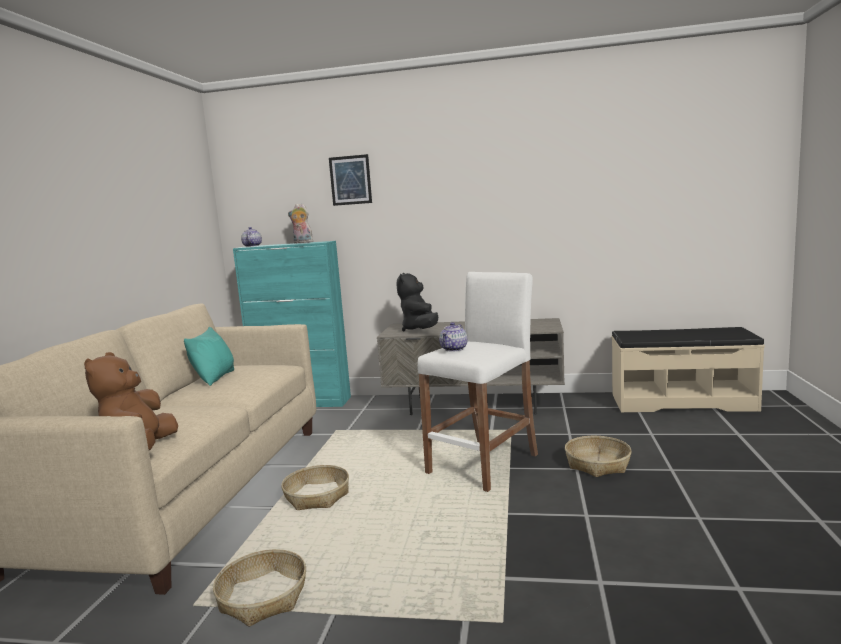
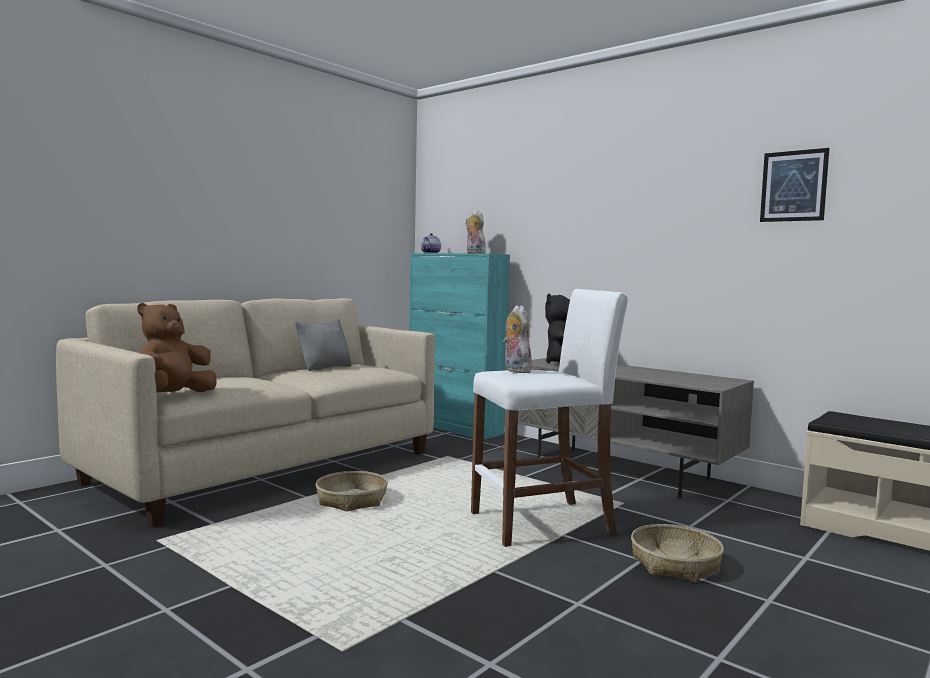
camera: 30 degrees right, 5 degrees down
(214, 378) = (325, 368): turquoise pillow -> grey pillow
(263, 597) = (204, 554): basket -> none
(350, 180) = (533, 188): picture -> picture (793, 186)
(454, 349) = (515, 371): teapot -> plush toy

